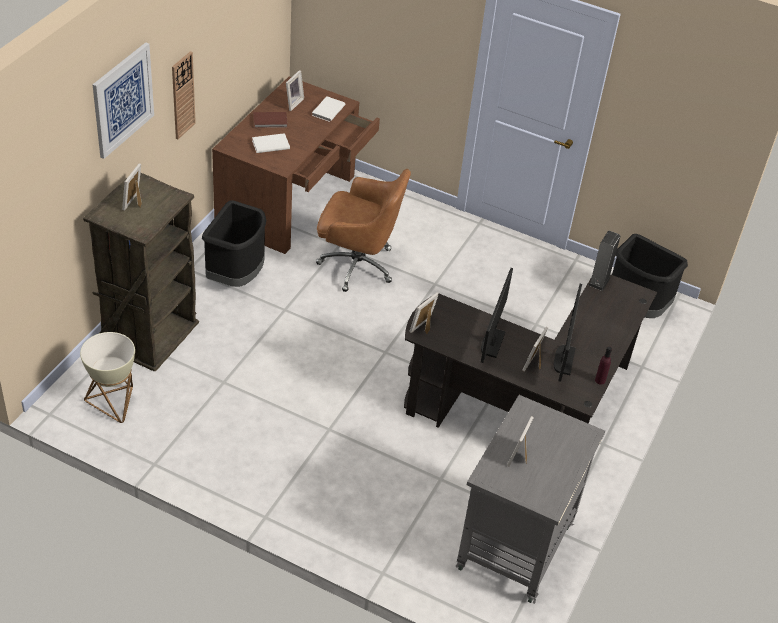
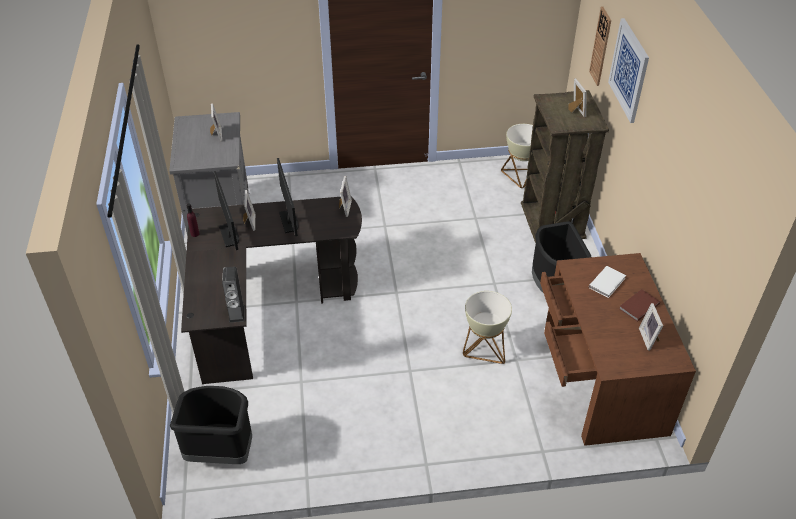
camera: 150 degrees right, 0 degrees up
(182, 95) = (648, 161): wall clock -> wall clock (601, 46)
(327, 110) = (613, 350): white book -> none
(357, 265) = (483, 350): brown office chair -> planter

